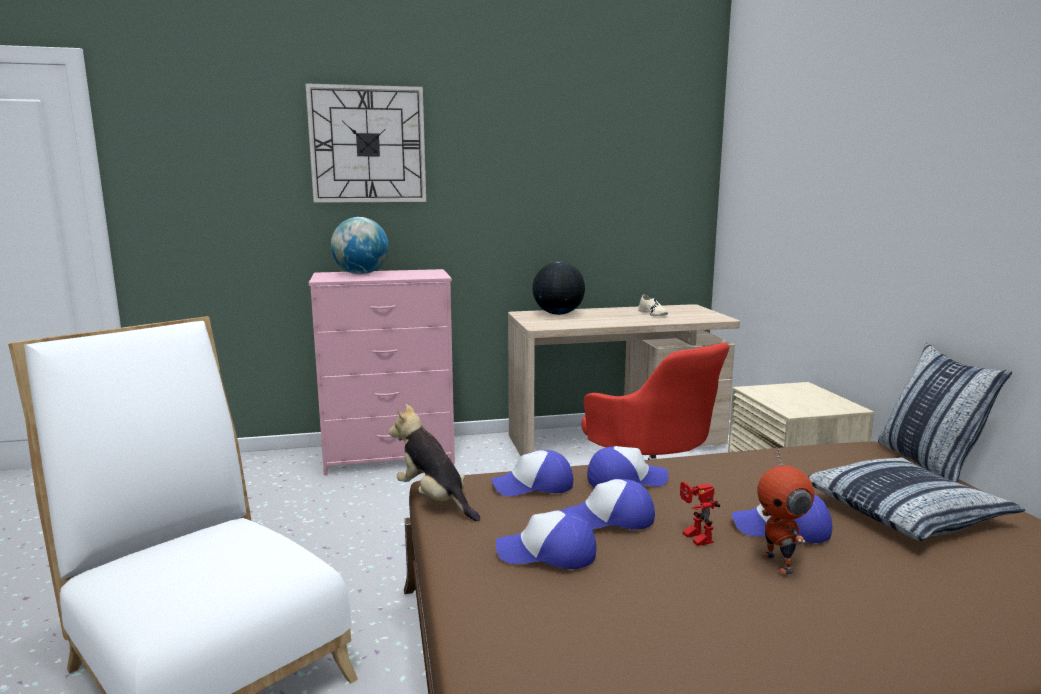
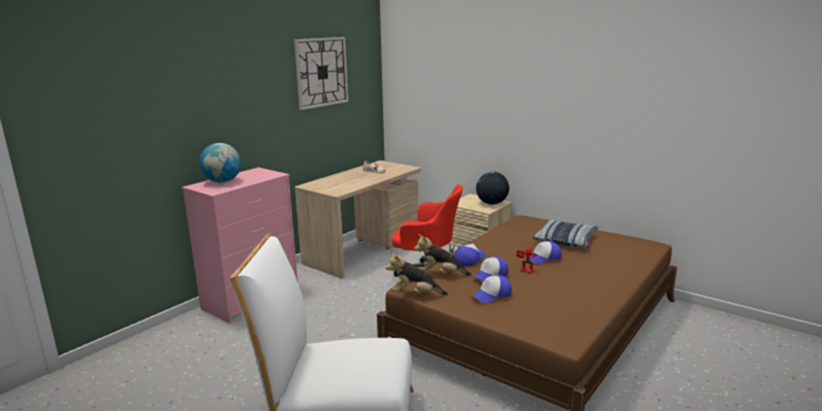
camera: 40 degrees left, 5 degrees up
(368, 145) = (204, 90): wall clock -> wall clock (321, 72)
(534, 486) = (441, 274): cap -> plush toy
(558, 314) = (327, 182): globe -> globe (492, 203)
(779, 563) = (558, 269): toy robot -> none
(928, 463) = (546, 219): pillow -> none

